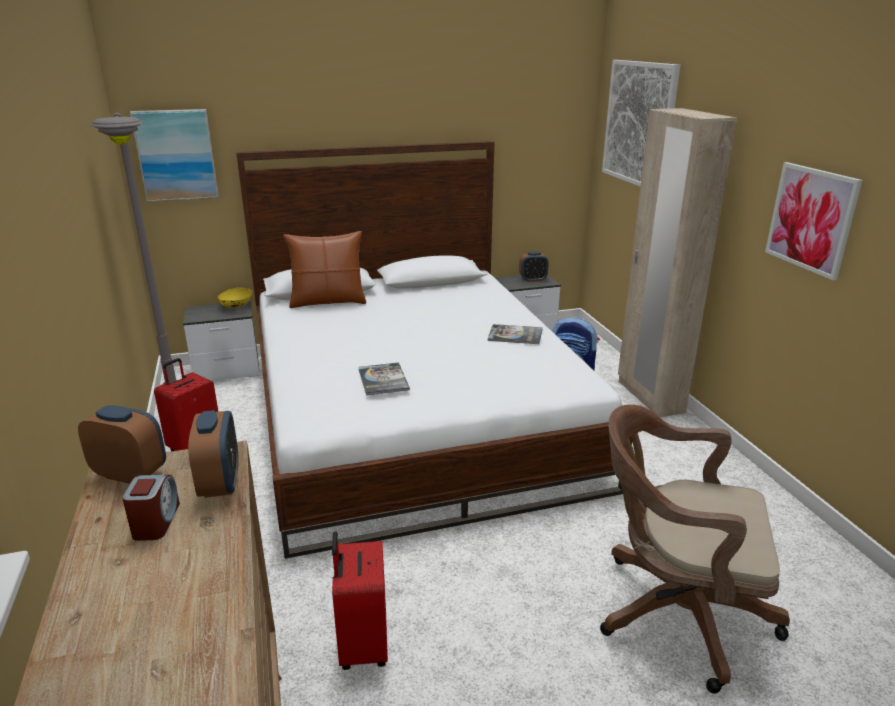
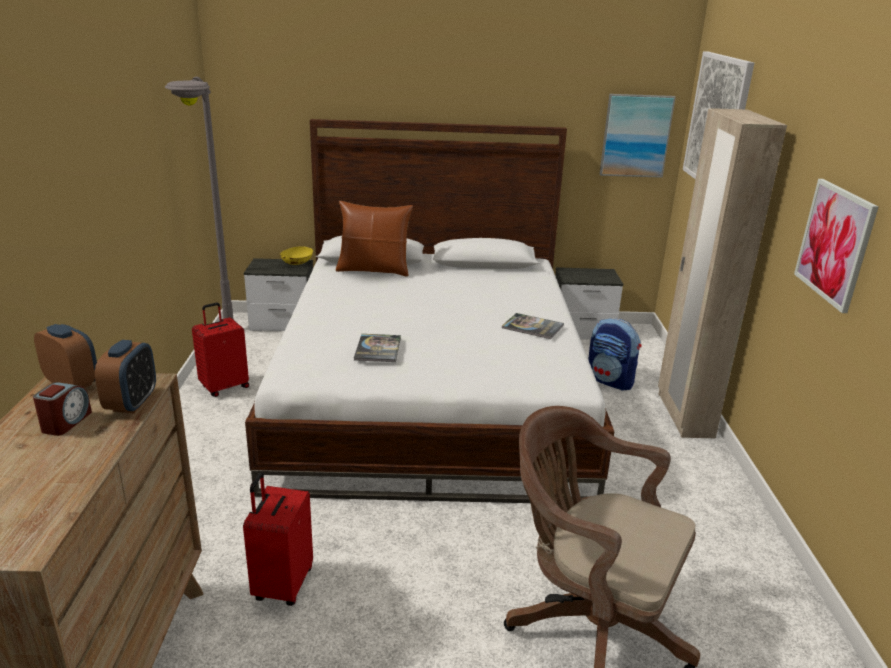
camera: 15 degrees right, 0 degrees up
(176, 155) = (257, 117): picture -> picture (635, 136)
(533, 279) = (596, 275): alarm clock -> none

